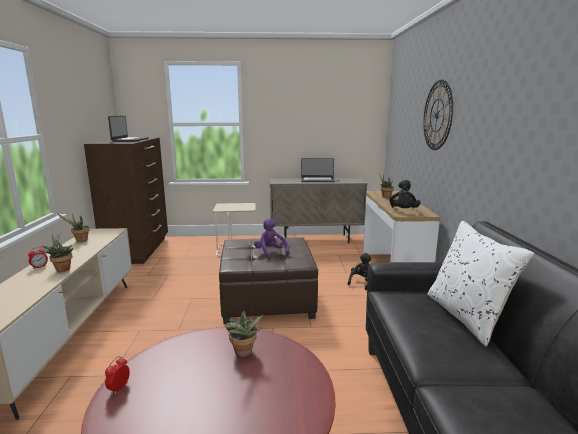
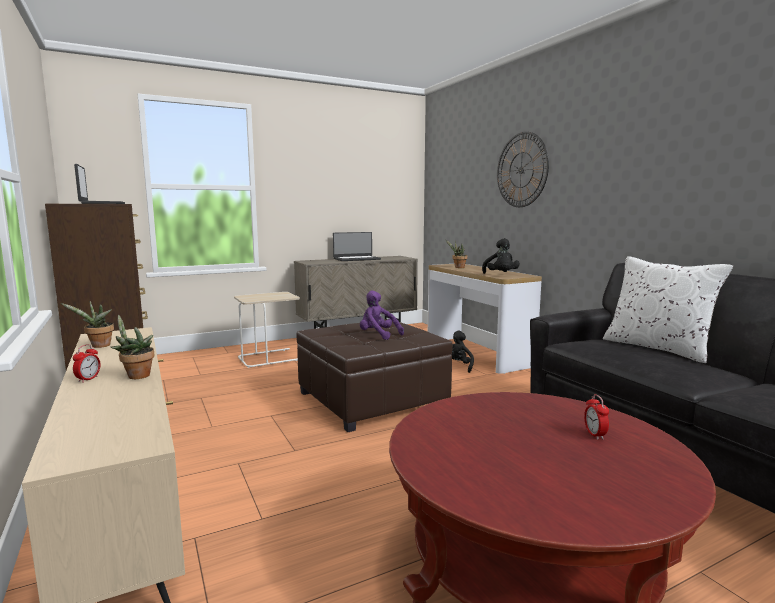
camera: 25 degrees left, 5 degrees down
(119, 388) = (430, 470): alarm clock -> alarm clock (595, 435)
(243, 353) = (511, 413): potted plant -> none

